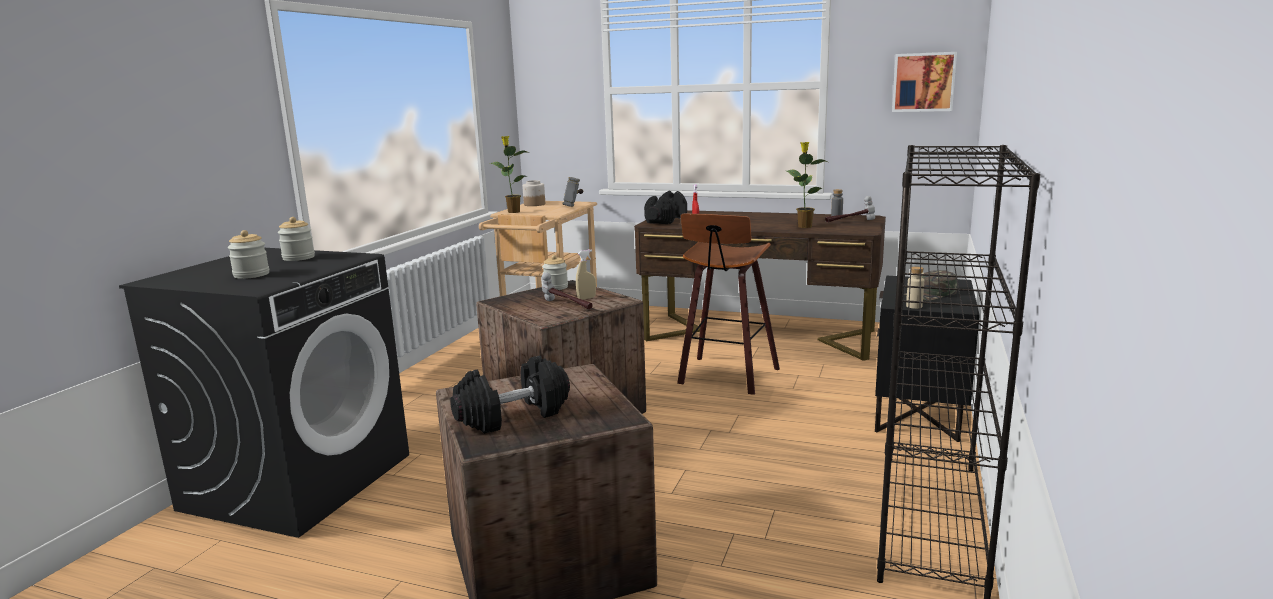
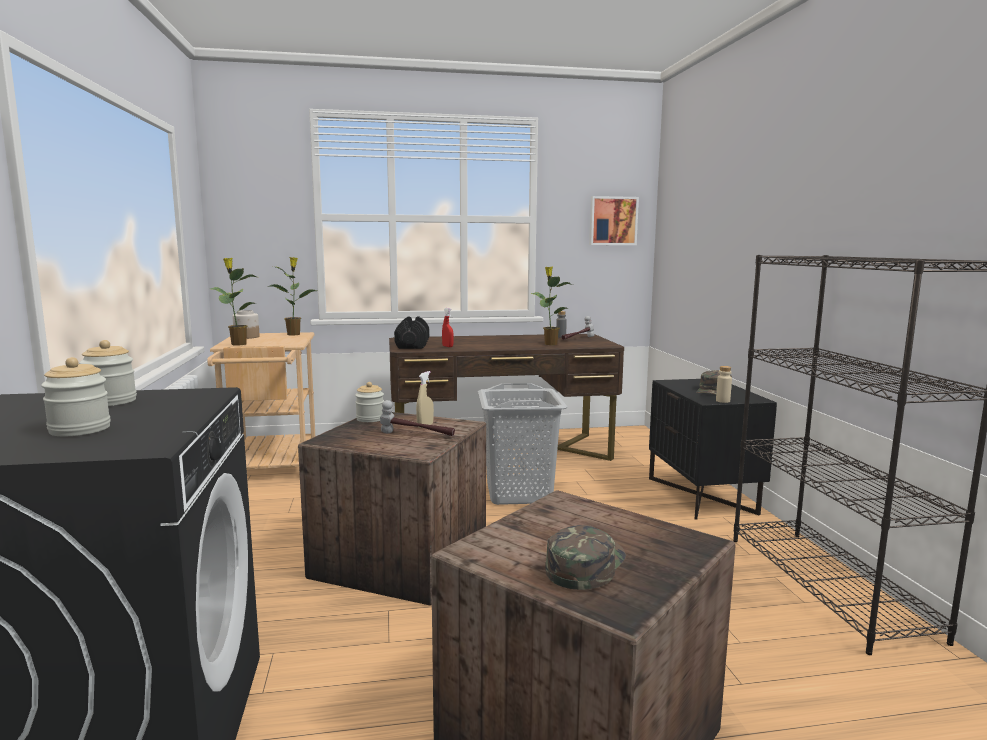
camera: 30 degrees left, 5 degrees down
(513, 415) = (585, 564): black dumbbell -> green cap
(575, 203) = (294, 334): hammer -> potted plant
(726, 377) = (518, 493): stool -> grey laundry basket

